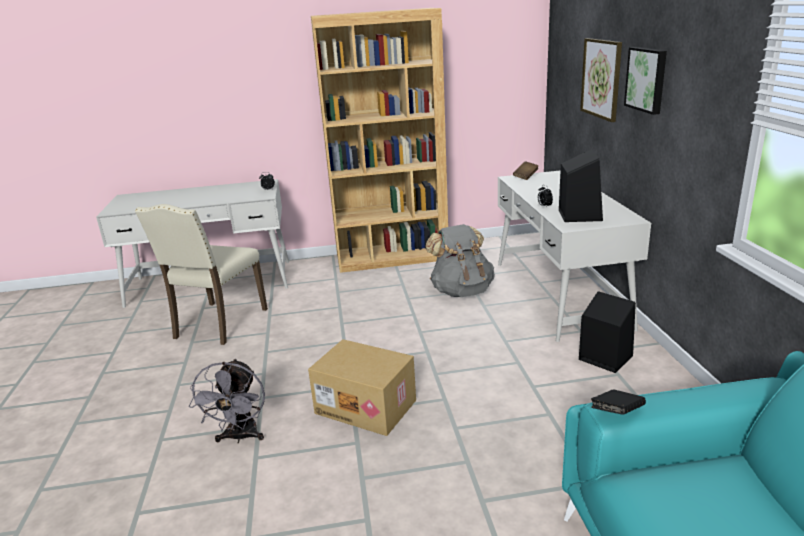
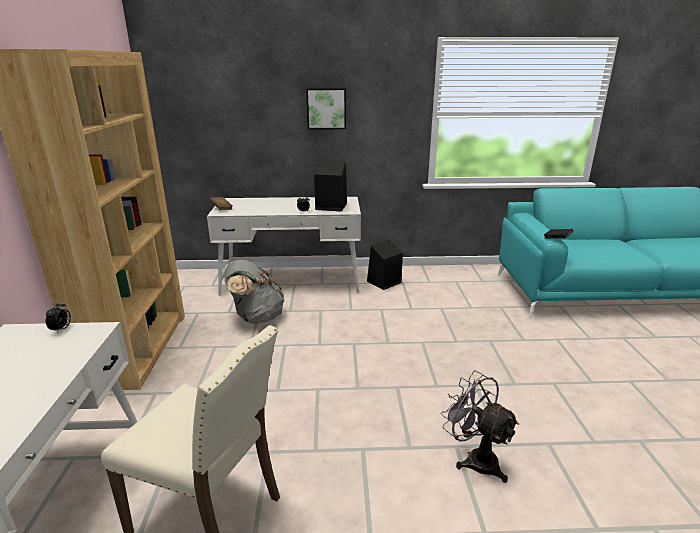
camera: 85 degrees left, 0 degrees up
(240, 437) = (475, 458): grey fan -> grey fan turned 135 degrees counterclockwise
(367, 406) = (429, 378): cardboard box -> none
(601, 78) = (260, 116): picture -> none

